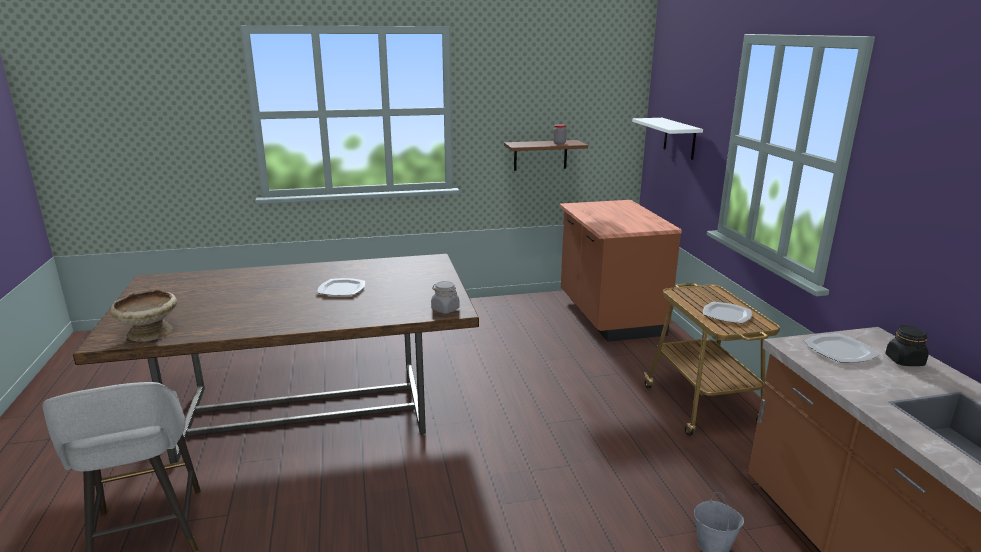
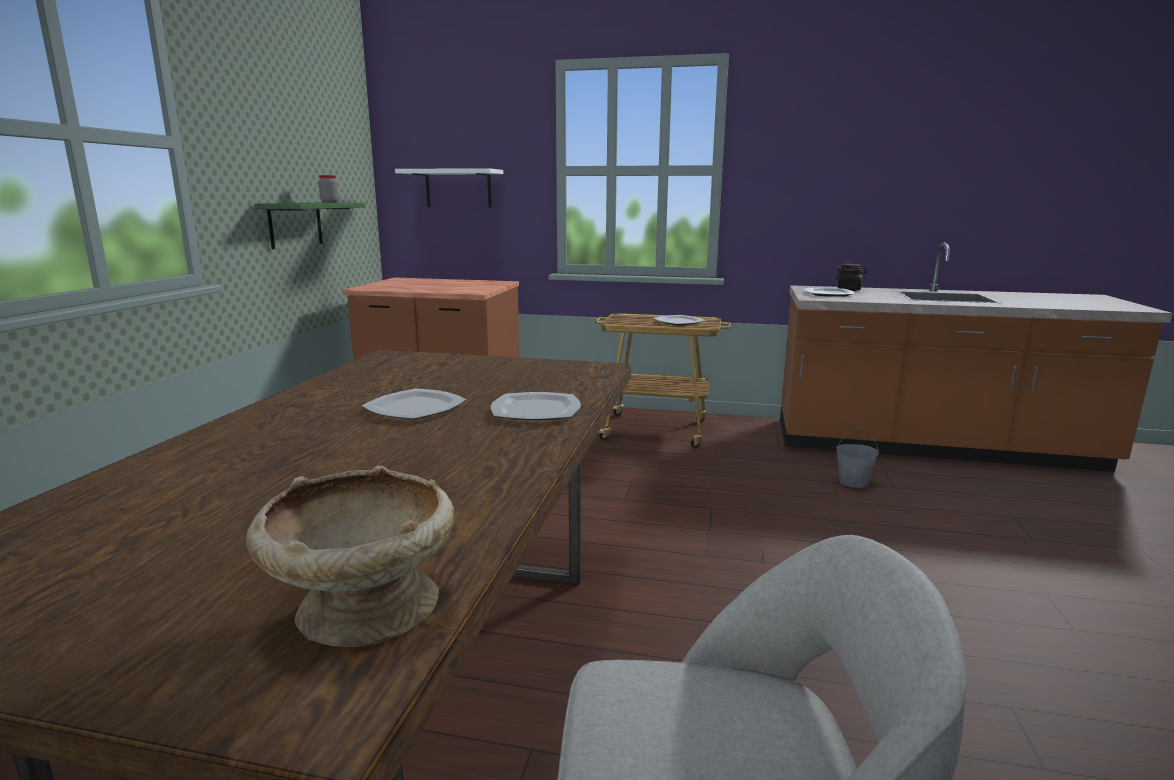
camera: 65 degrees left, 5 degrees down
(354, 313) = (535, 410): none -> plate
(445, 309) = (588, 371): grey jar -> none
(540, 155) = (295, 224): brown shelf -> green shelf

